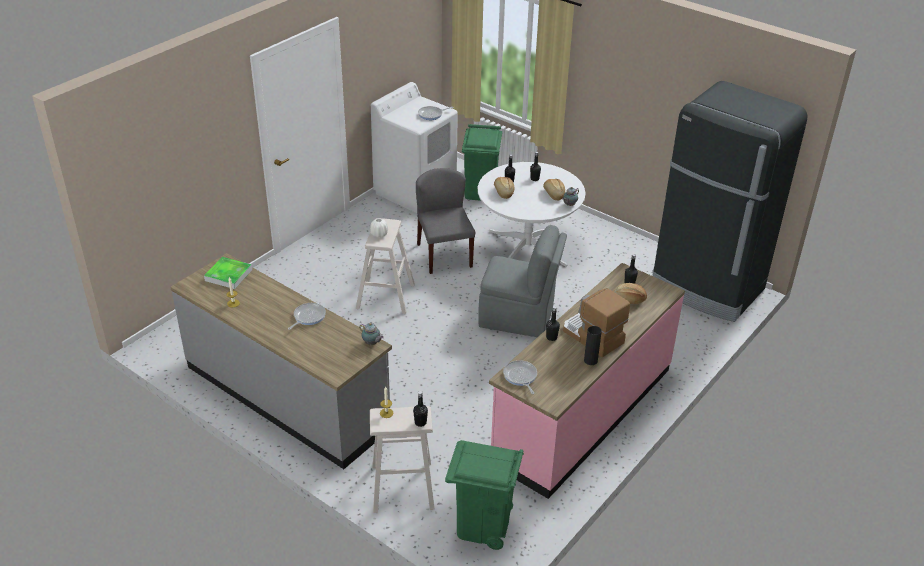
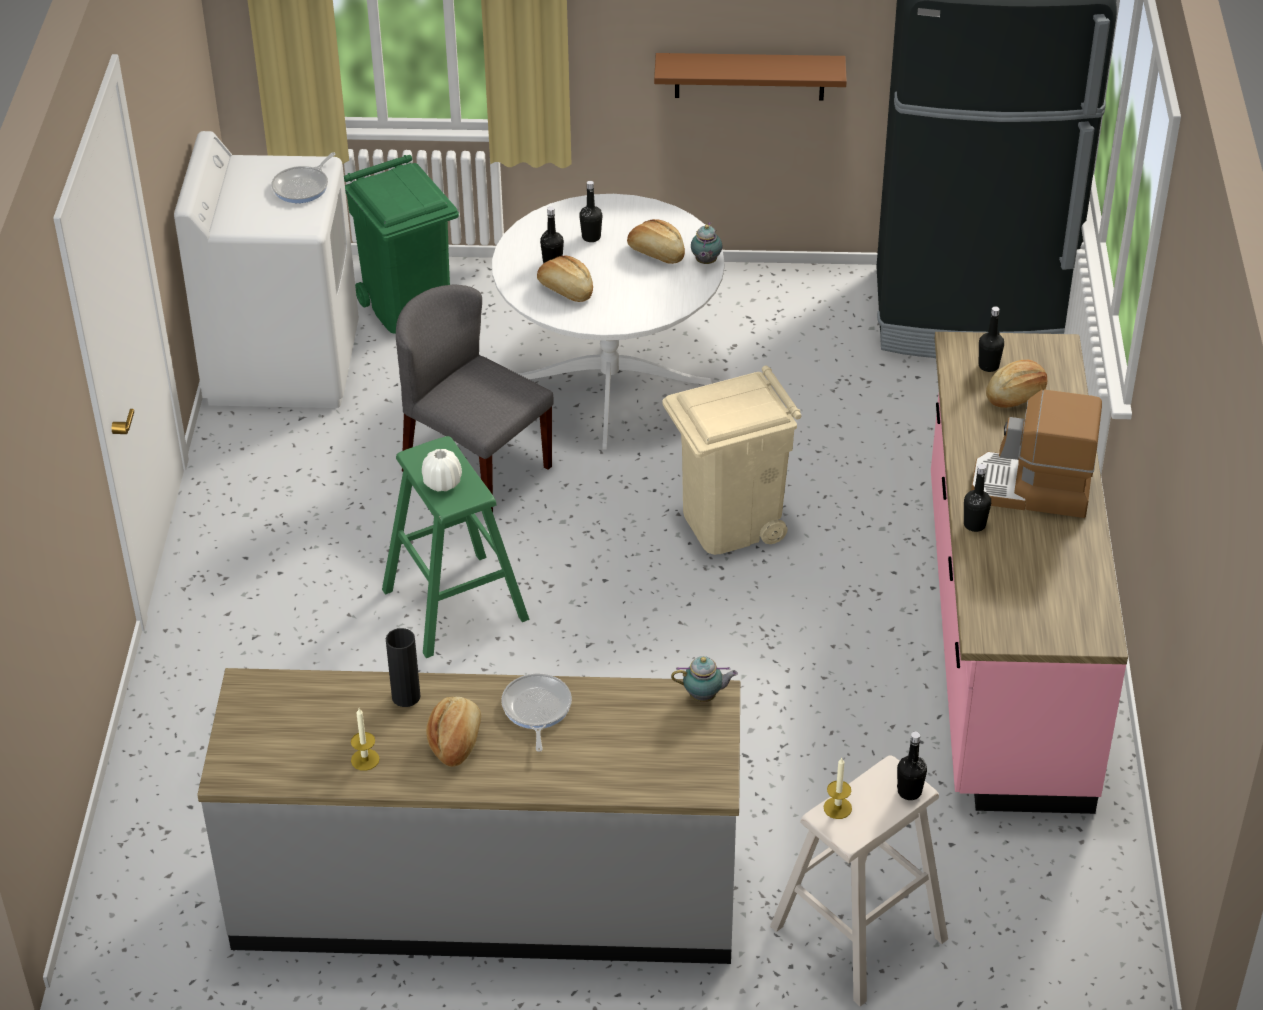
camera: 35 degrees left, 5 degrees up
(228, 275) = (286, 710): tray -> none
(269, 313) = (456, 740): none -> bread
(385, 296) = (454, 604): beige stool -> green stool
(483, 525) = (1046, 918): green trash can -> none
(518, 318) = (730, 523): grey chair -> beige trash can
(520, 377) = (1003, 620): frying pan -> none
(590, 360) = (1074, 533): black vase -> black vase (406, 696)
(641, 138) = (749, 76): none -> brown shelf

